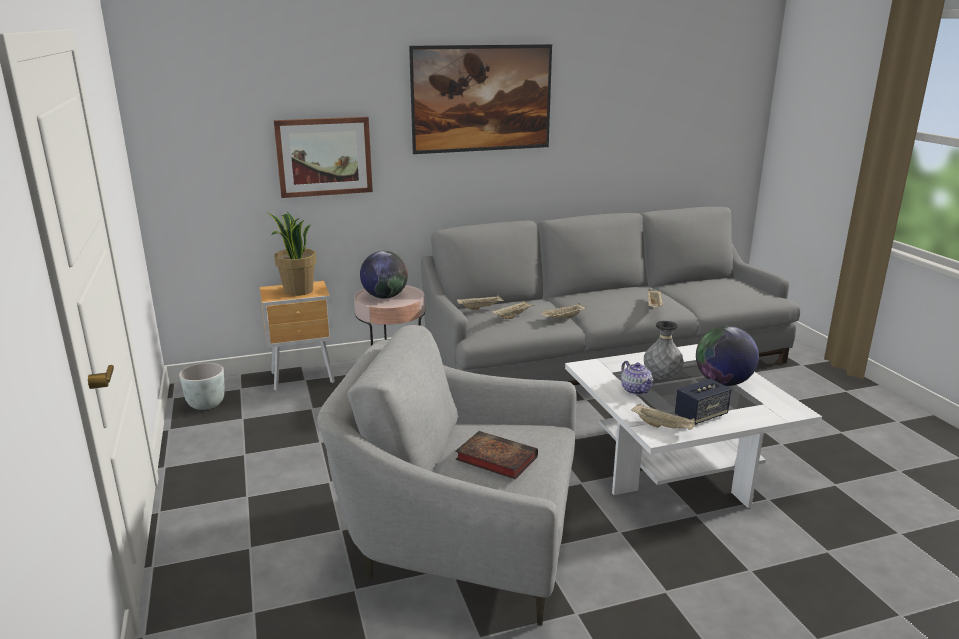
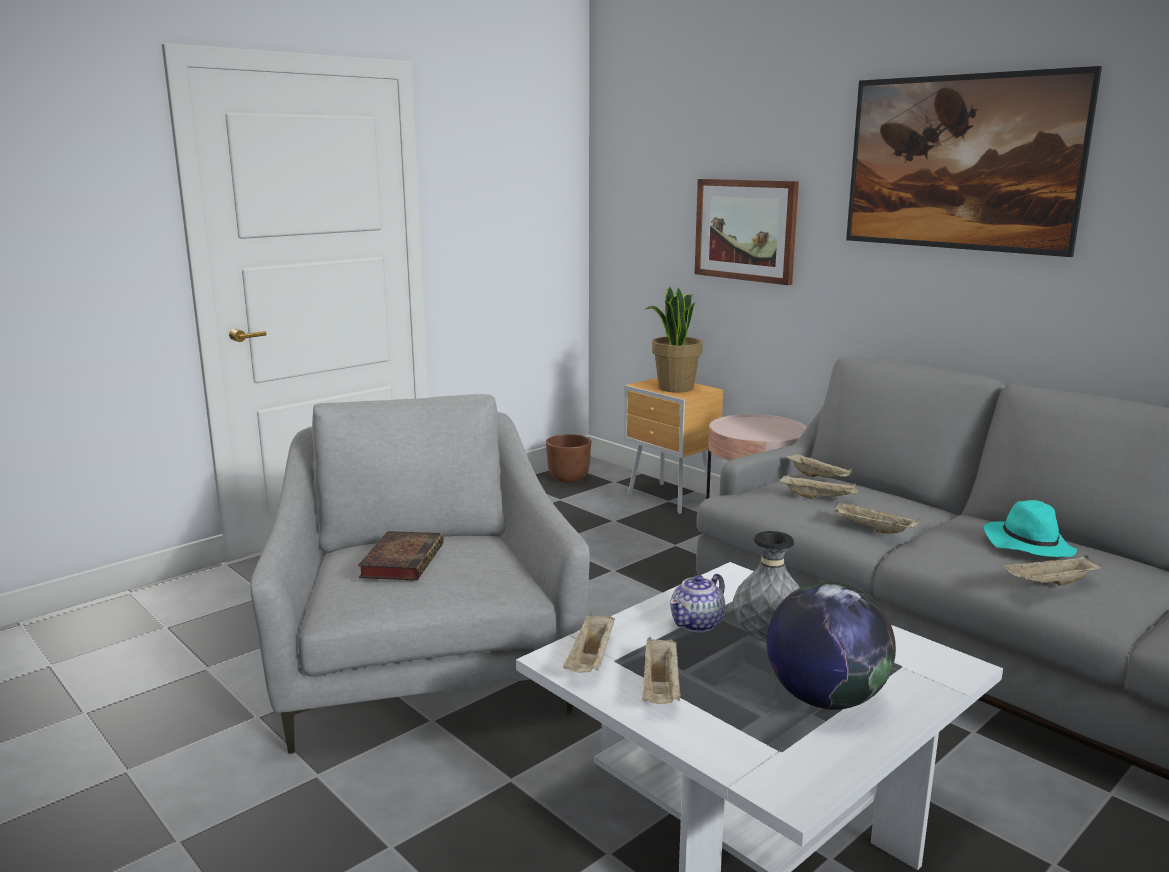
camera: 65 degrees right, 5 degrees down
(206, 404) = (569, 479): grey planter -> brown planter
(385, 297) = (754, 427): globe -> none
(613, 296) = (1027, 544): none -> turquoise hat
(700, 416) = (661, 689): speaker -> beige tray

